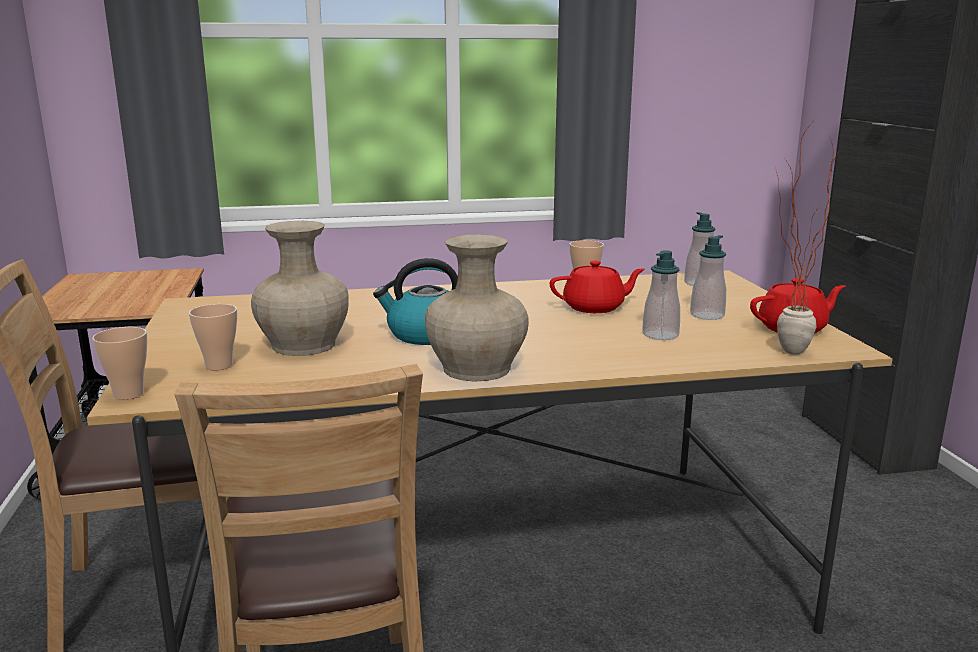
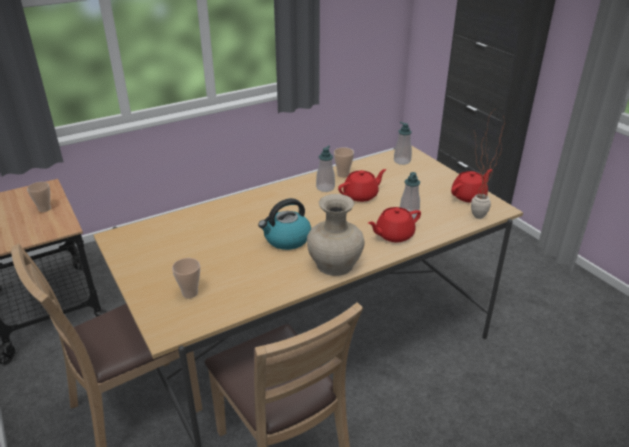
camera: 20 degrees left, 15 degrees up
(128, 394) = (159, 330): cup -> cup (44, 209)
(302, 345) = (223, 264): beige vase -> none
(611, 352) = (393, 235): none -> red teapot
(707, 315) = (422, 192): soap dispenser -> soap dispenser (325, 188)

